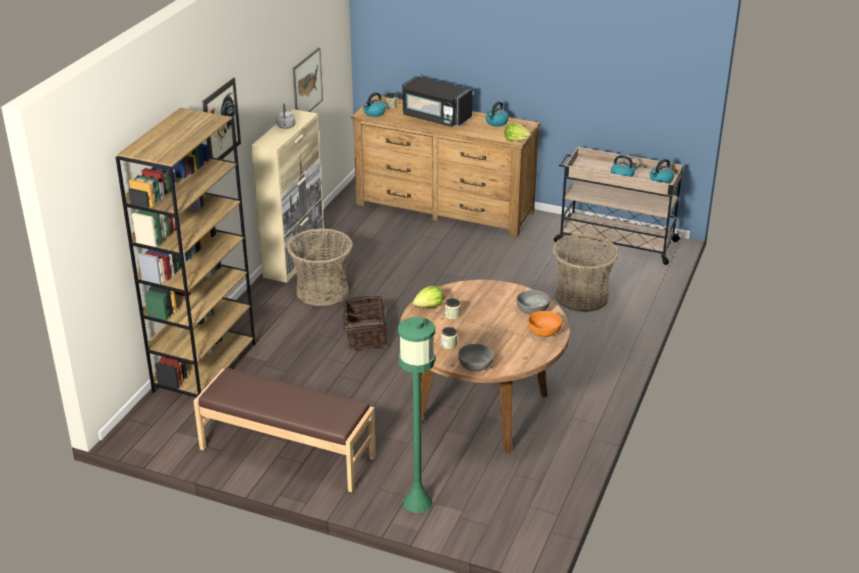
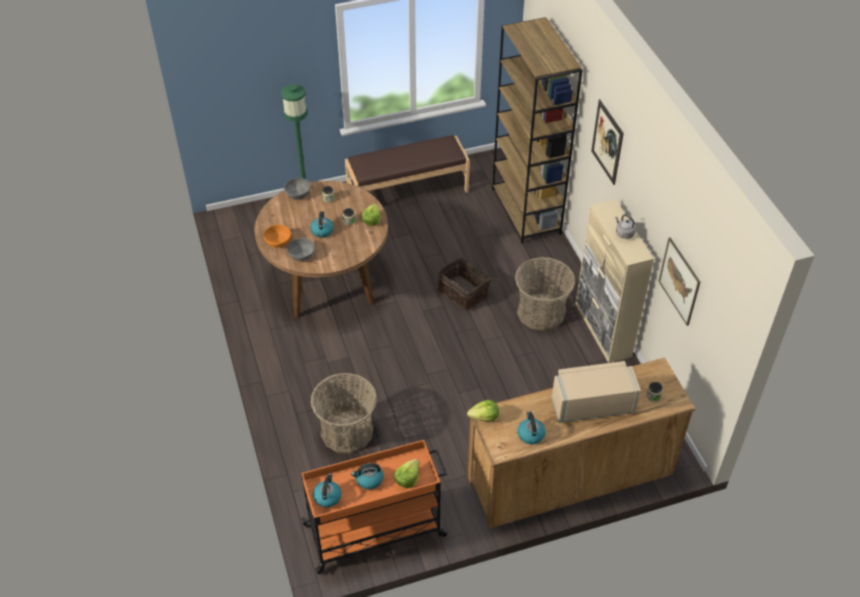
camera: 140 degrees right, 15 degrees up
(374, 113) = (652, 374): kettle -> kettle (322, 230)
(436, 117) = (592, 404): black microwave -> beige microwave
(594, 166) = (407, 478): none -> lettuce
(614, 241) = (376, 530): beige cart -> orange cart

